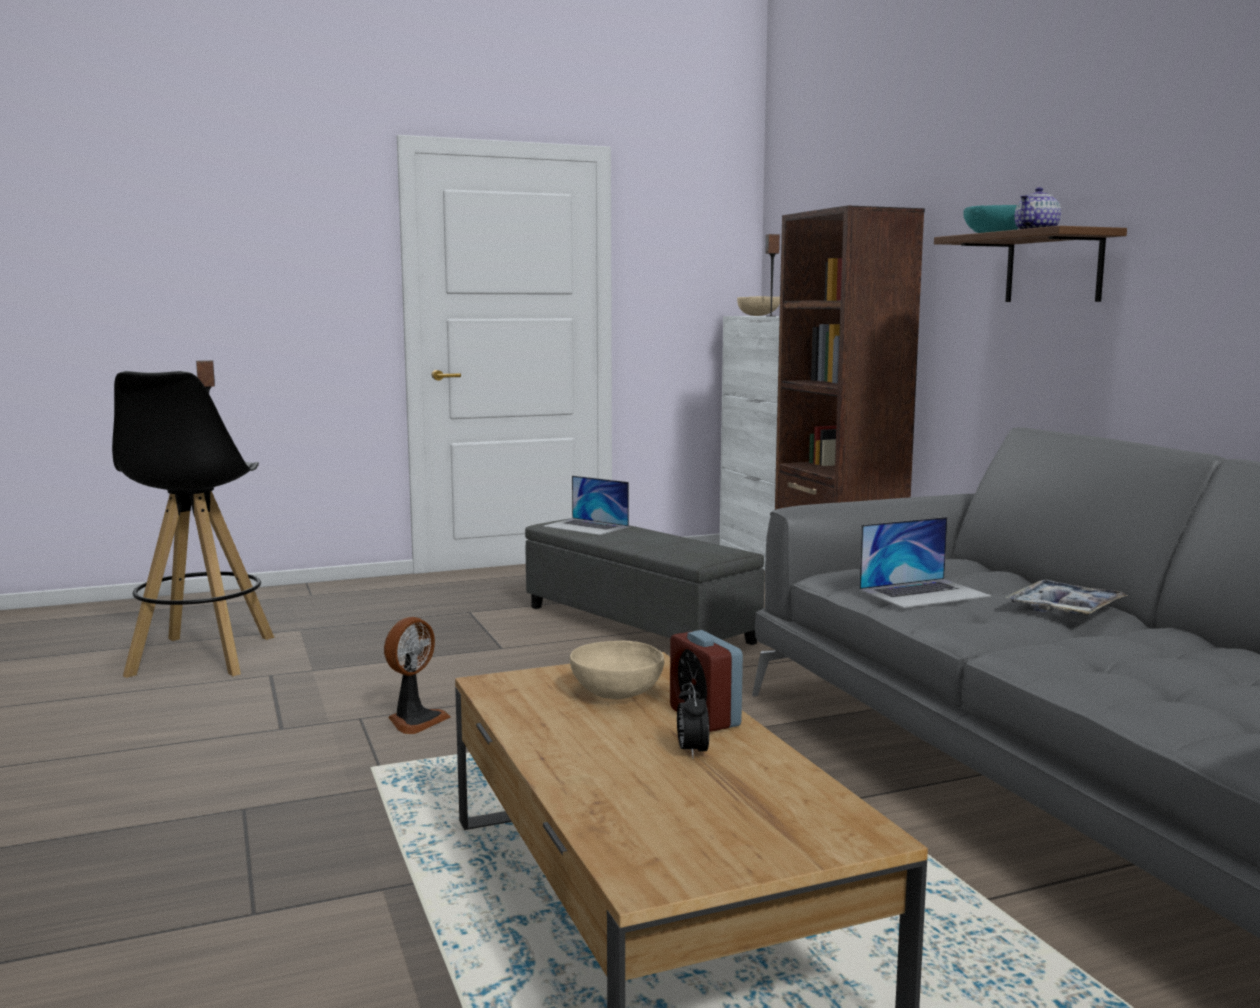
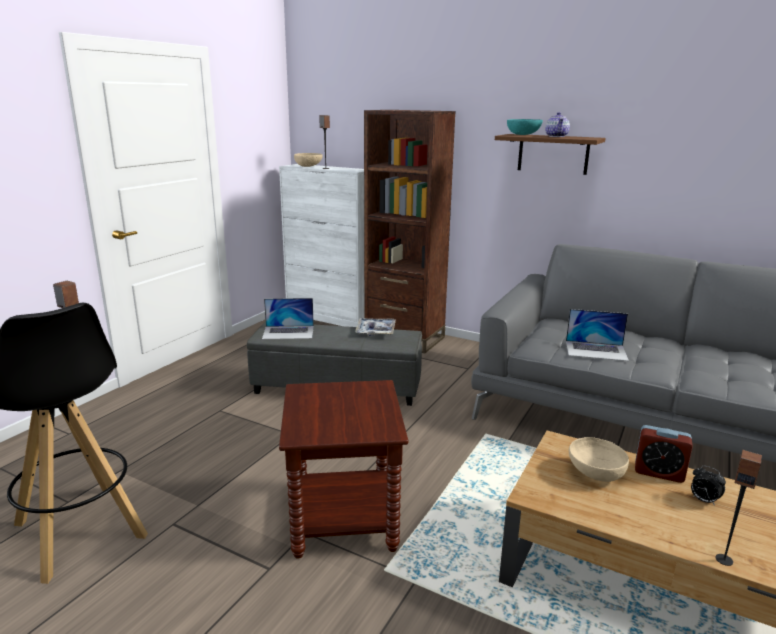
camera: 40 degrees left, 10 degrees up
(415, 720) = (342, 517): fan -> brown side table
(564, 789) = (724, 559): none -> speaker
(924, 593) = (596, 350): laptop -> laptop turned 75 degrees clockwise
(1064, 609) = (657, 345): tray -> tray (375, 331)

